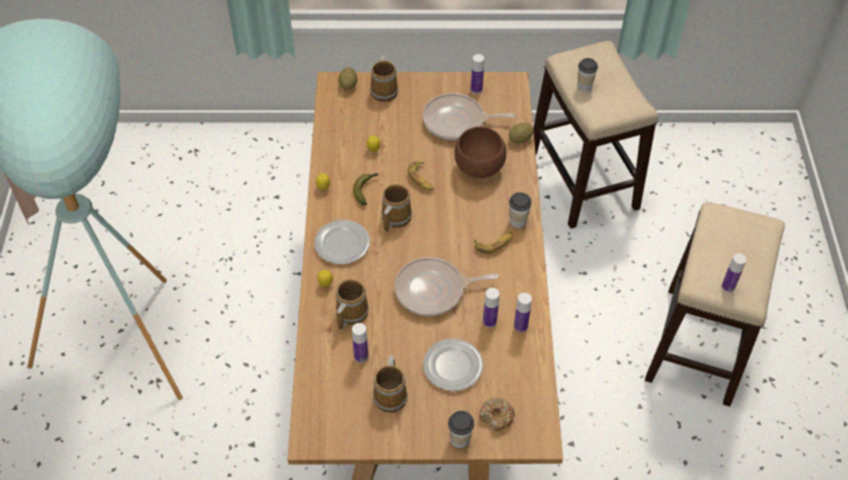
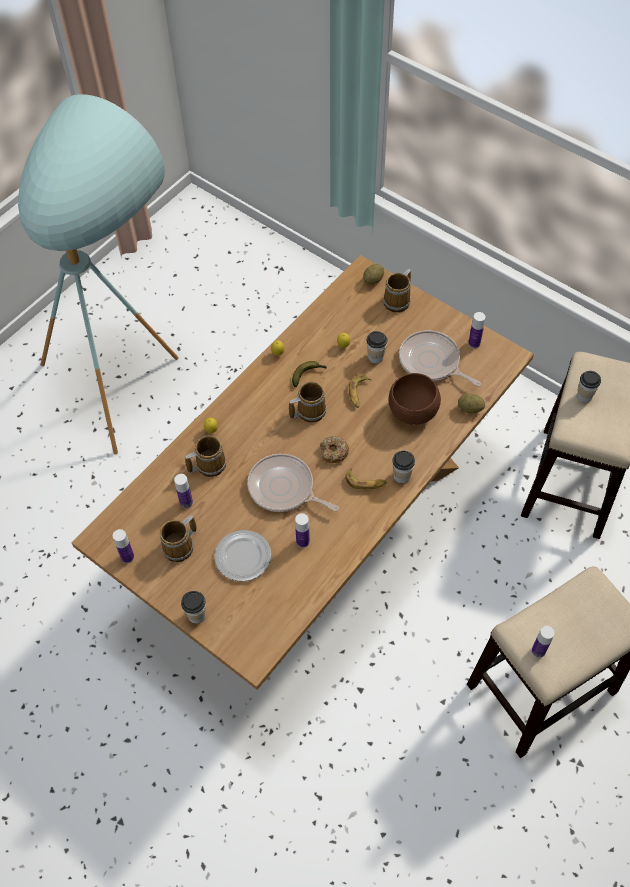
camera: 40 degrees right, 5 degrees up
(342, 243) = (252, 407): plate -> none
(409, 143) = (375, 357): none -> cup
(496, 417) = (238, 618): donut -> donut (333, 452)
(520, 326) = (322, 562): bottle -> bottle (127, 557)

